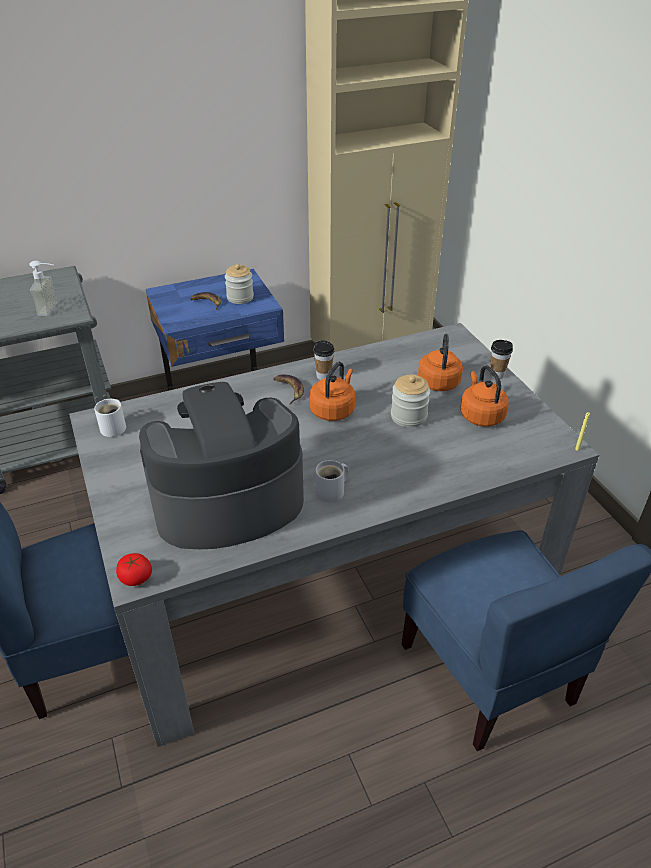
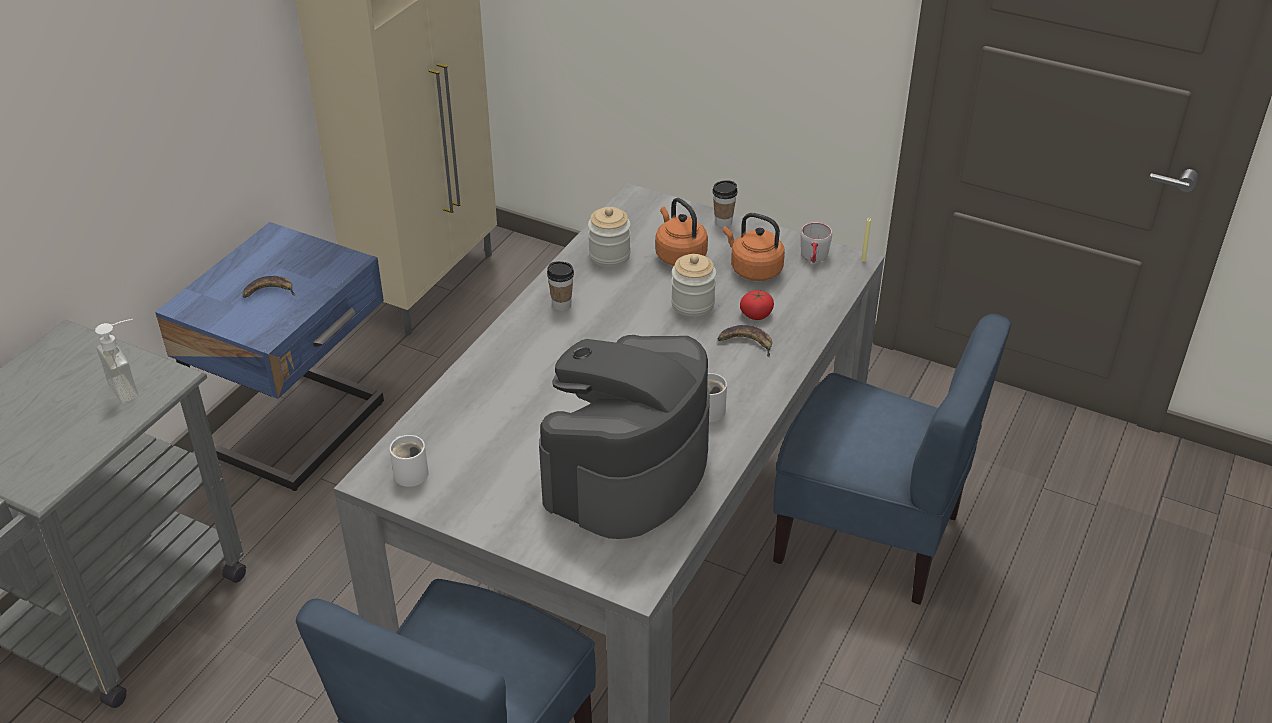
camera: 40 degrees left, 0 degrees up
(135, 577) = (634, 582): tomato -> tomato (756, 314)
(240, 297) = (304, 266): jar -> jar (609, 255)
(289, 390) = (545, 337): banana -> banana (746, 343)
(333, 410) = (615, 334): orange kettle -> none
(537, 429) = (814, 258): none -> grey mug

